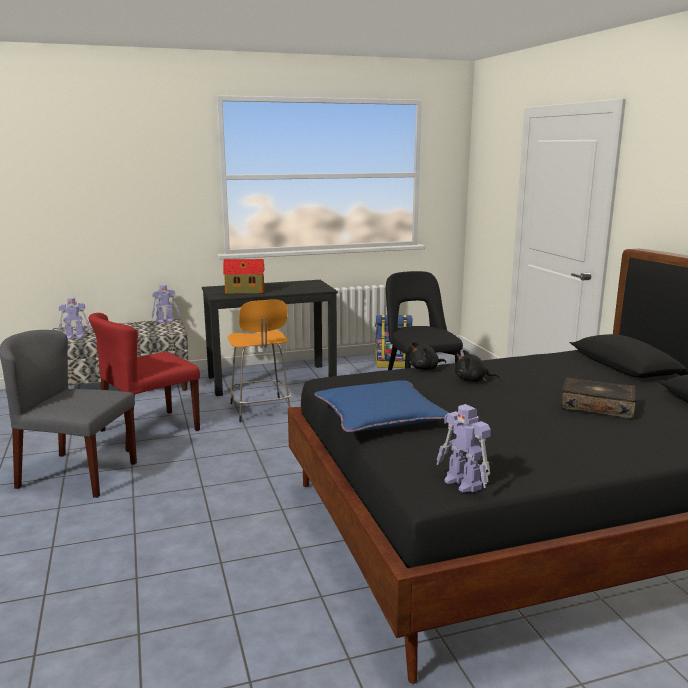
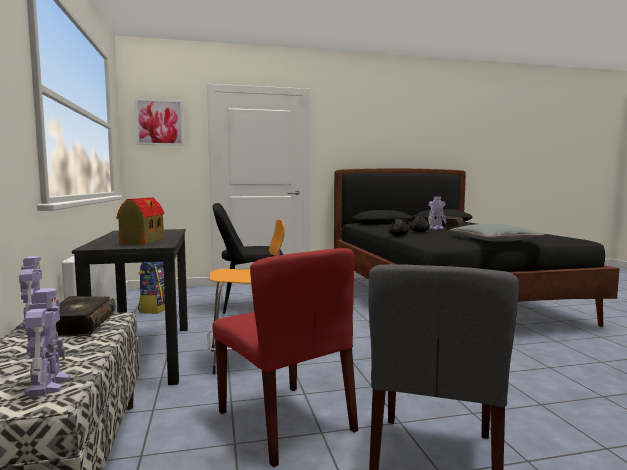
camera: 85 degrees left, 10 degrees down
(159, 328) = (79, 325): none -> book
(379, 417) = (494, 240): blue pillow -> grey pillow
(463, 483) = (564, 236): toy robot -> toy robot (436, 228)
(489, 161) = (159, 122): none -> picture

